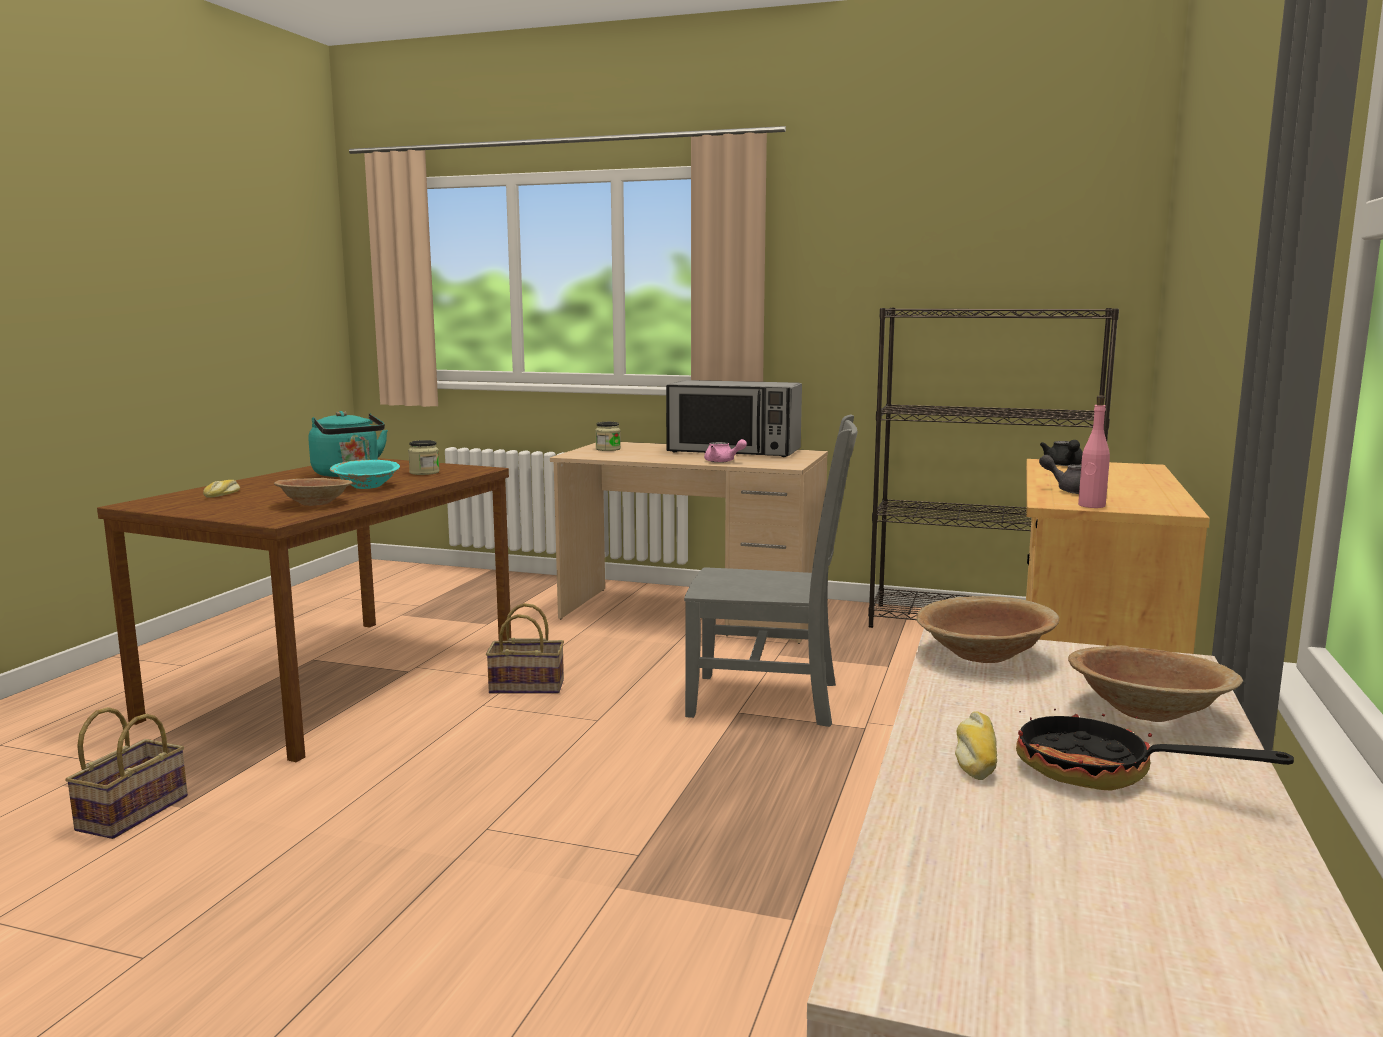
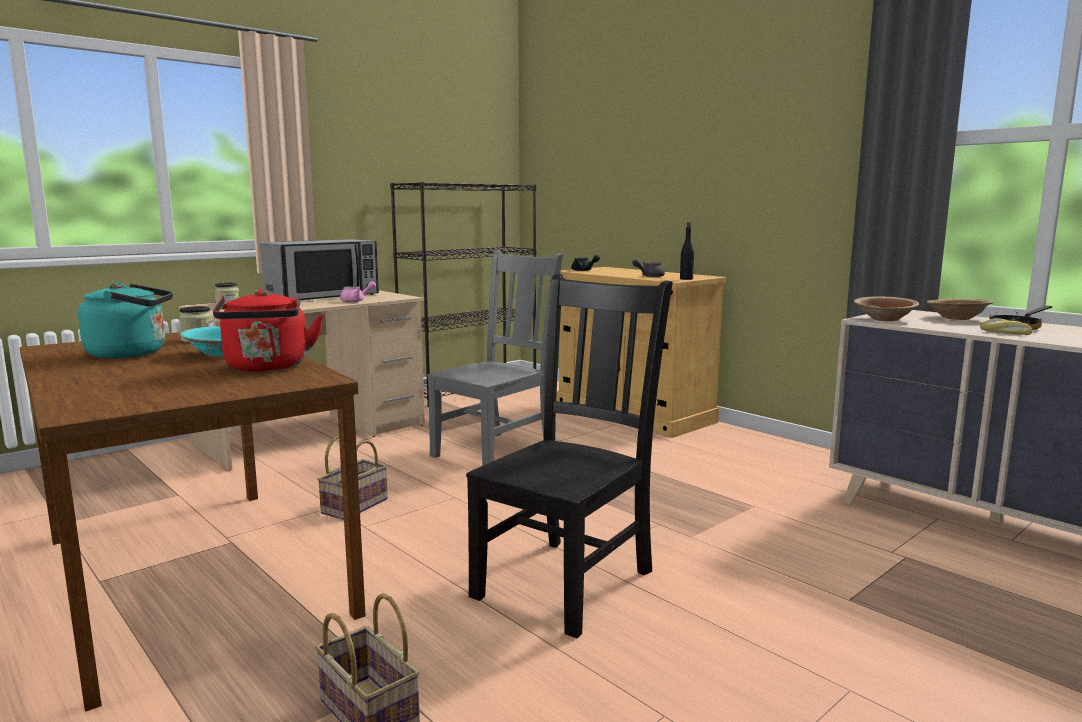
camera: 60 degrees left, 0 degrees up
(223, 494) = (119, 387): bread -> none
(315, 503) = (267, 368): brown bowl -> red kettle
(422, 835) = (568, 581): none -> black chair
(1091, 505) = (686, 279): pink bottle -> black bottle

